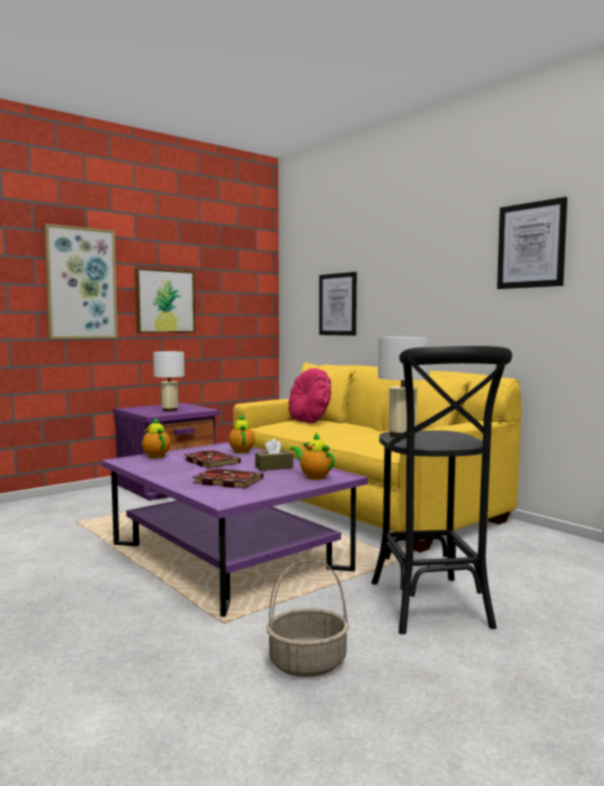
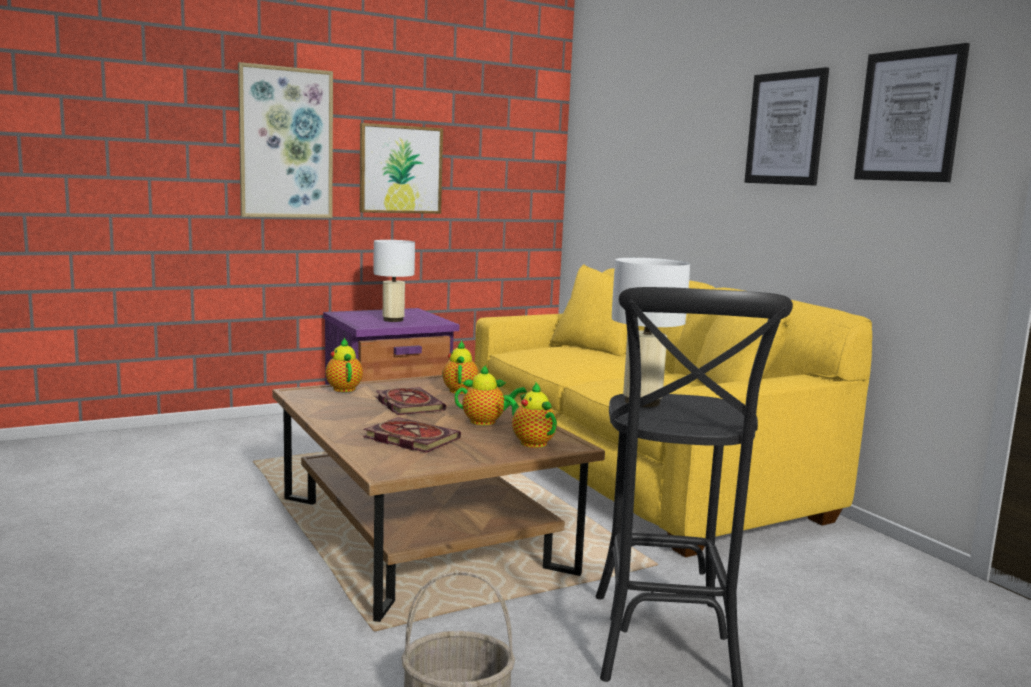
camera: 10 degrees right, 5 degrees up
(228, 557) = (420, 534): purple coffee table -> brown coffee table
(274, 467) = (486, 422): brown tissue box -> teapot
(309, 422) = (575, 351): pink pillow -> none
(338, 304) = (639, 183): picture -> picture (786, 128)

